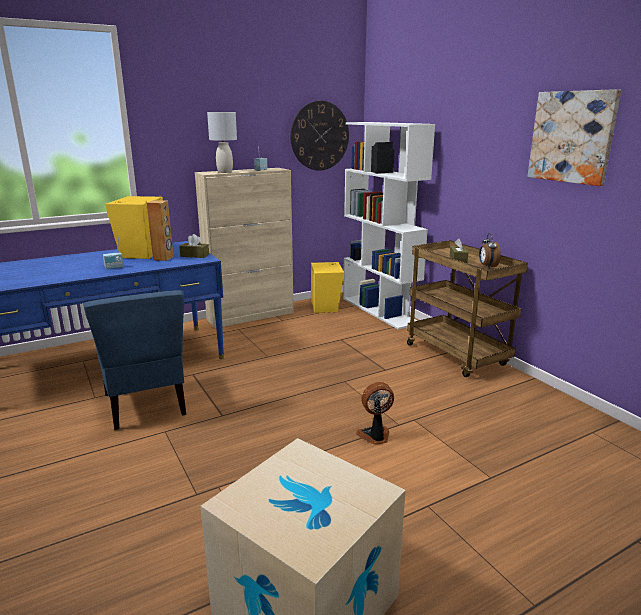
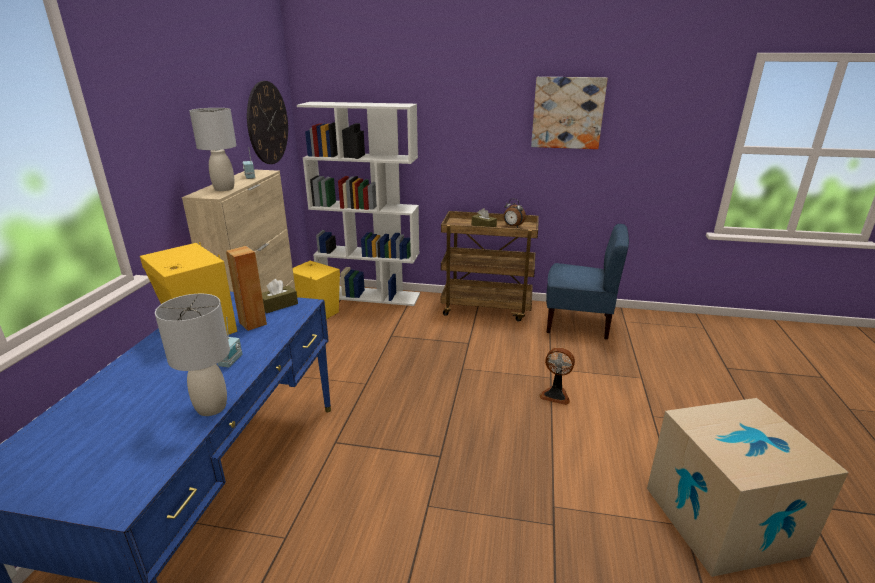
camera: 50 degrees left, 5 degrees up
(63, 279) = (212, 407): none -> grey table lamp
(147, 404) = (357, 499): blue chair -> blue chair (578, 323)
(375, 436) = (555, 395): fan -> fan turned 90 degrees counterclockwise

